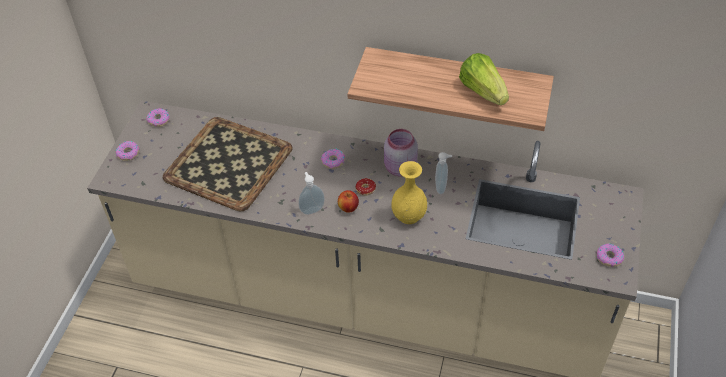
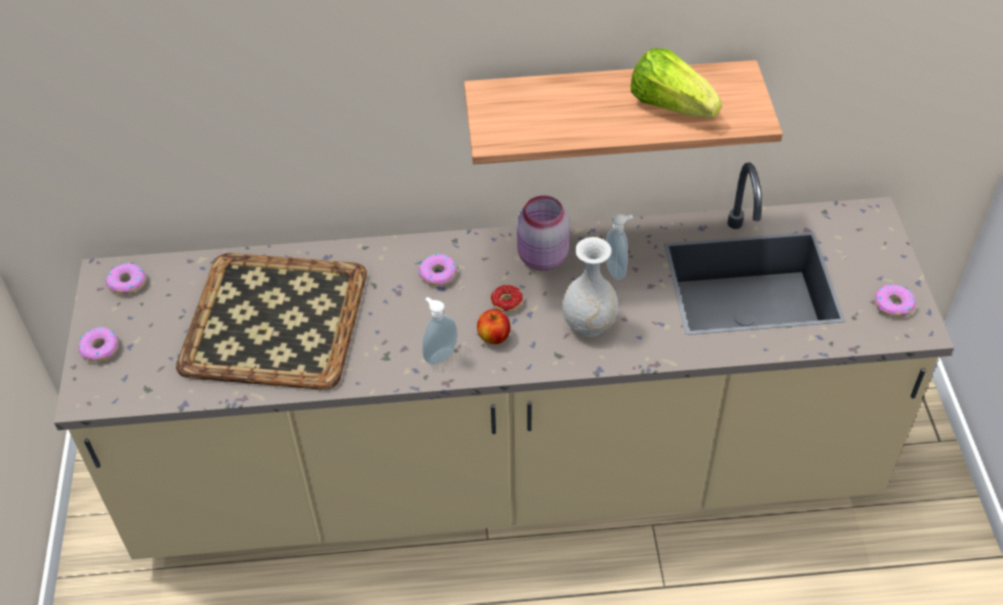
camera: 20 degrees left, 0 degrees up
(409, 216) = (589, 324): yellow vase -> white vase

